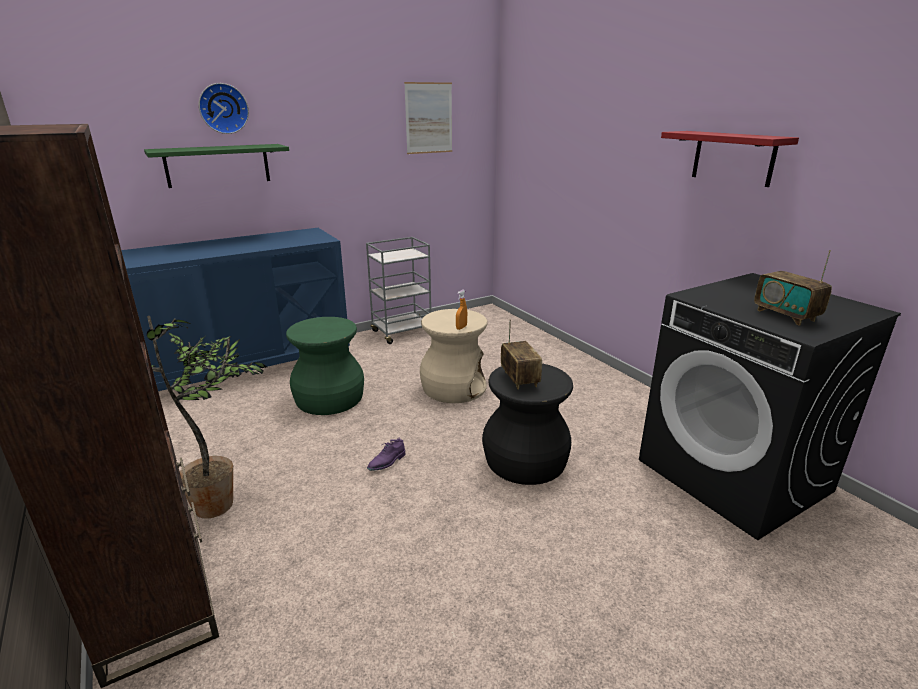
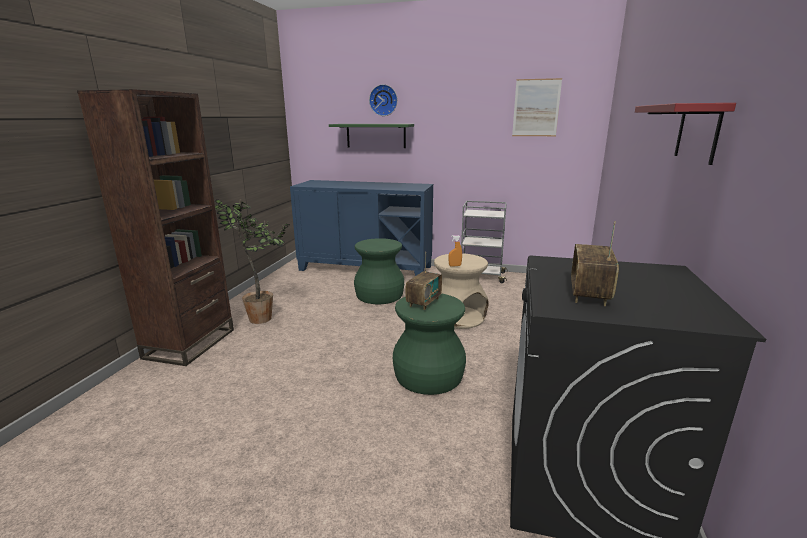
camera: 45 degrees right, 5 degrees down
(387, 462) = (353, 337): purple shoe -> none
(526, 461) = (428, 376): black stool -> green stool

